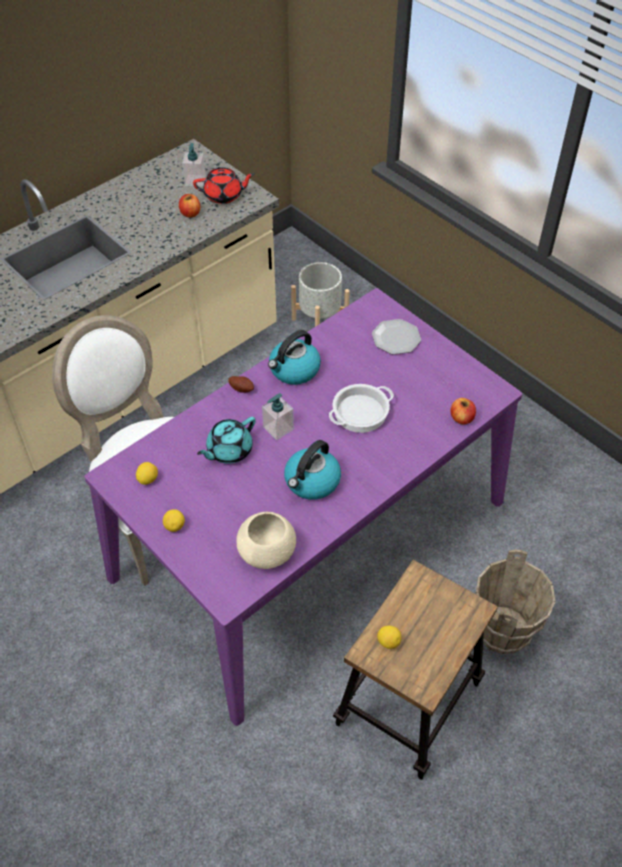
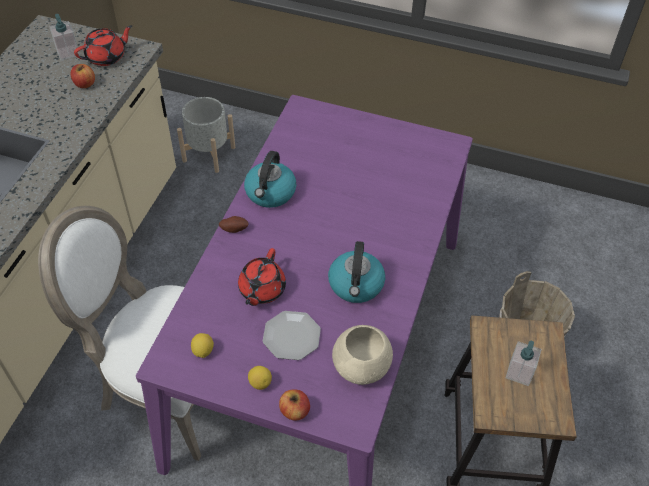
camera: 30 degrees left, 0 degrees up
(228, 450) = (261, 290): turquoise teapot -> red teapot
(278, 428) = (292, 251): soap dispenser -> soap dispenser (519, 373)
(360, 413) = (355, 207): cooking pot -> none
(388, 642) = (501, 395): lemon -> none
(396, 338) = (339, 131): plate -> plate (291, 336)
(462, 418) = (440, 177): apple -> apple (294, 411)

